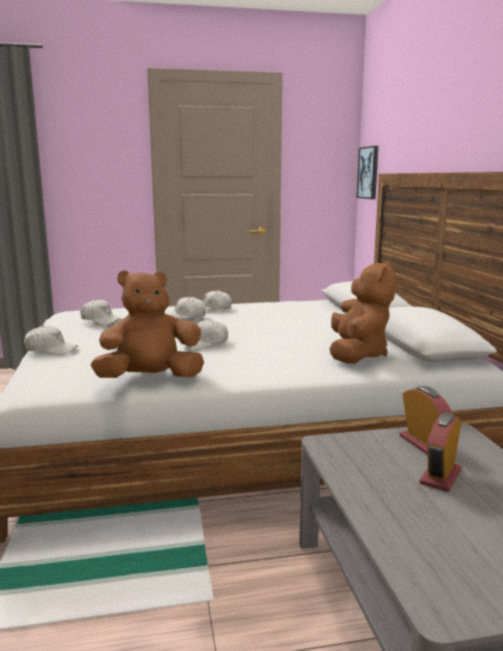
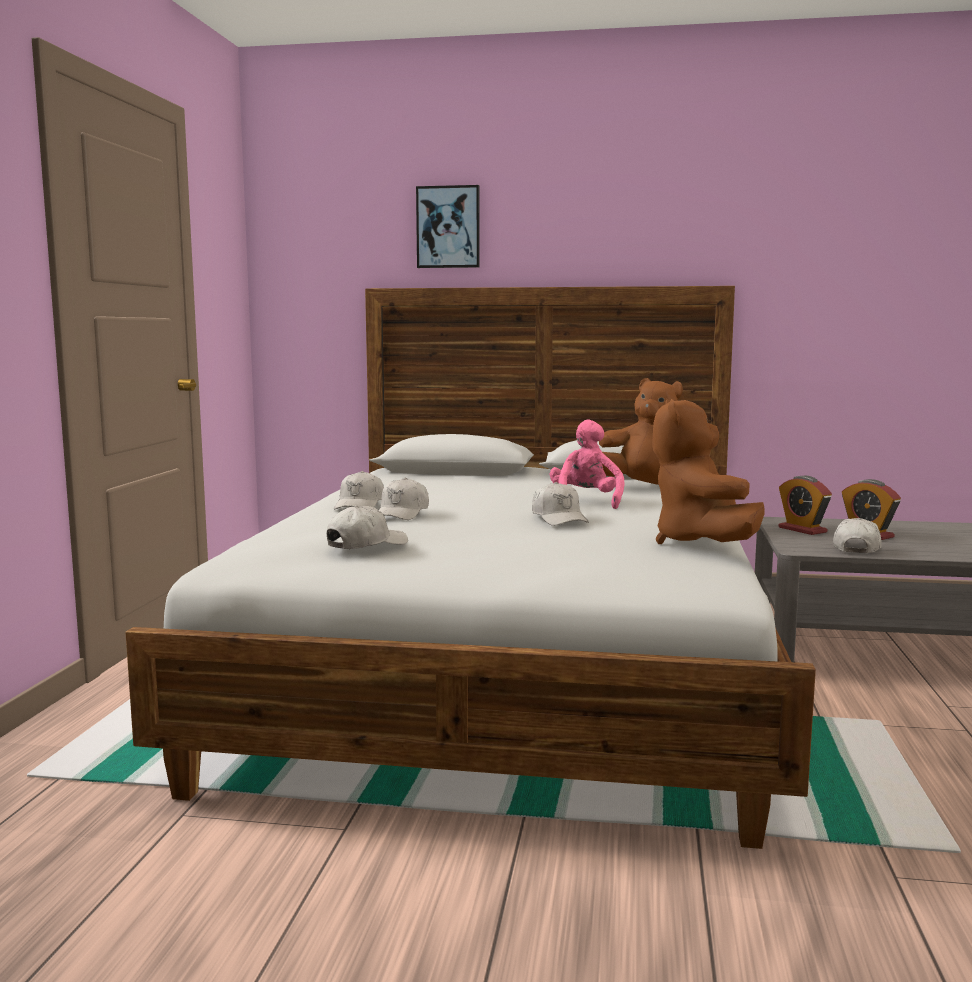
camera: 70 degrees left, 5 degrees down
(51, 350) = (524, 574): white cap -> white cap (857, 549)
(276, 344) = (586, 502): none -> pink plush toy
(368, 172) = (294, 288): picture -> picture (448, 227)
(423, 443) = (802, 530): alarm clock -> alarm clock turned 120 degrees counterclockwise

